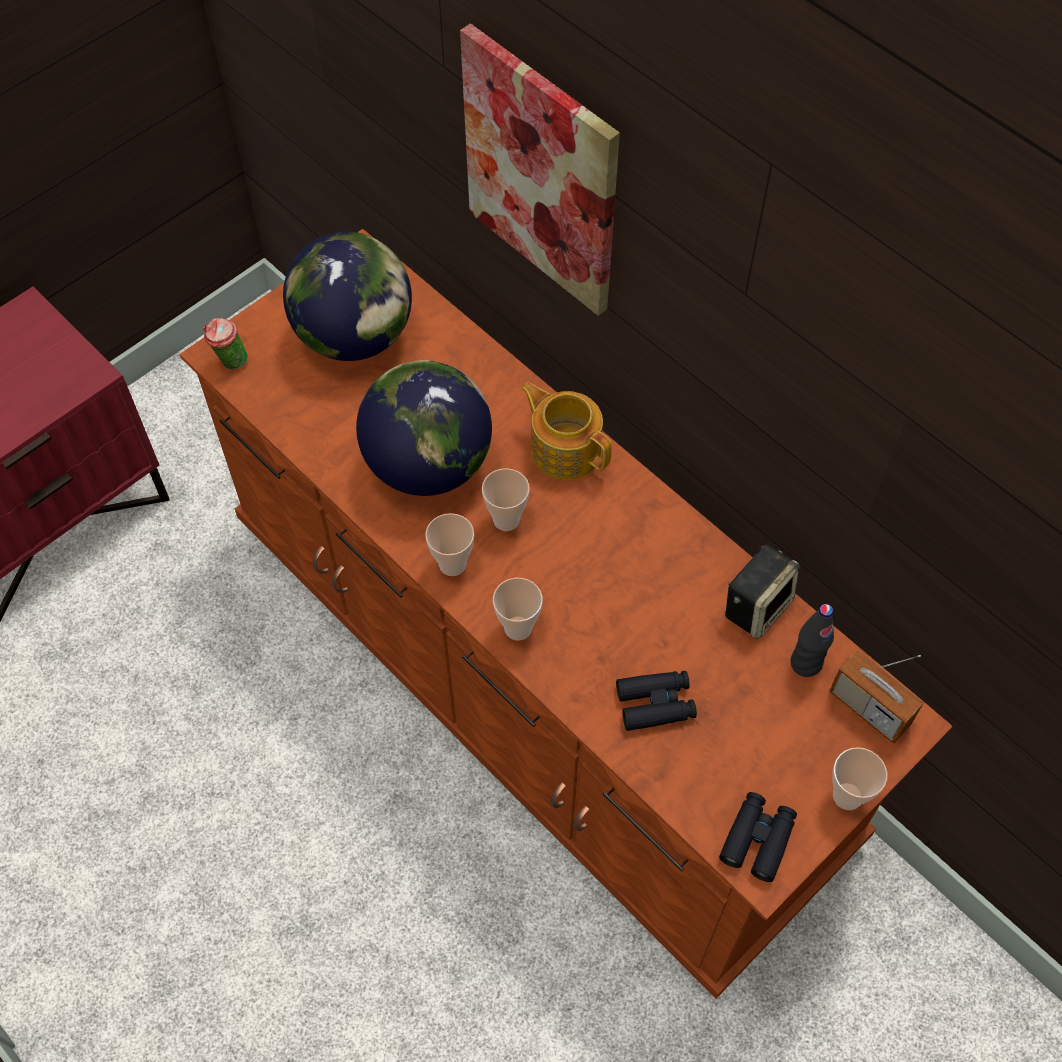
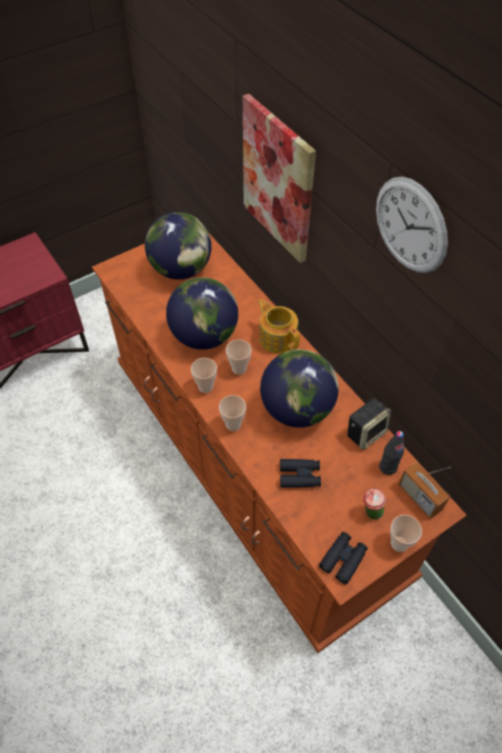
camera: 10 degrees right, 5 degrees down
(230, 362) = (115, 273): cup -> cup (370, 512)
(627, 580) = (297, 409): none -> globe
(814, 267) = (410, 225): none -> wall clock

